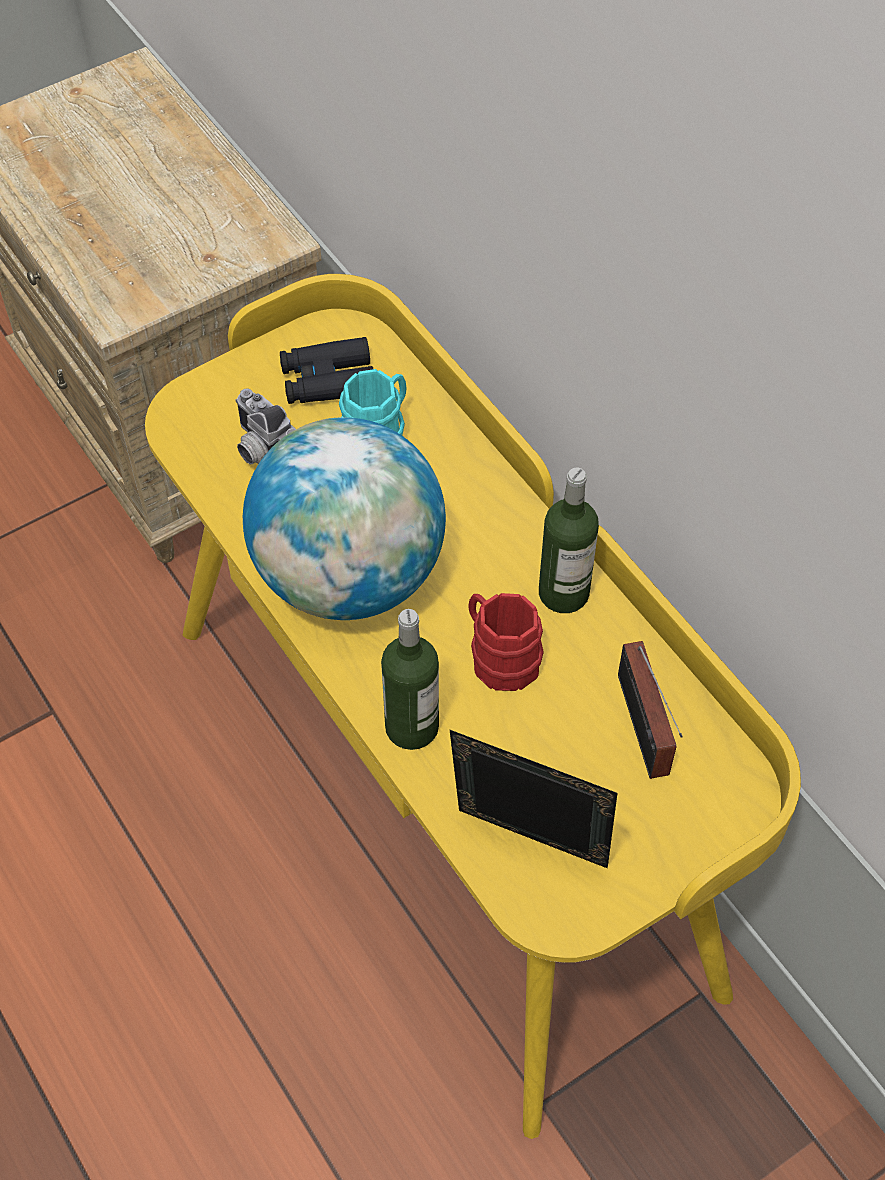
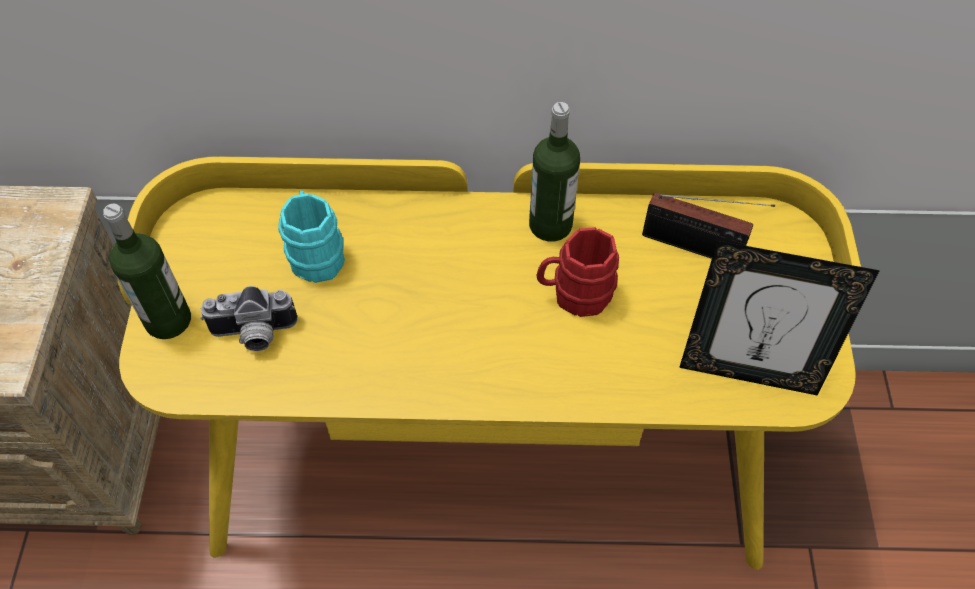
camera: 55 degrees left, 0 degrees up
(328, 380) = (230, 253): black binoculars -> none
(349, 576) = (426, 345): globe -> none
(412, 727) = (594, 383): bottle -> bottle (168, 320)
(527, 850) = (748, 371): picture frame -> picture frame turned 135 degrees counterclockwise

